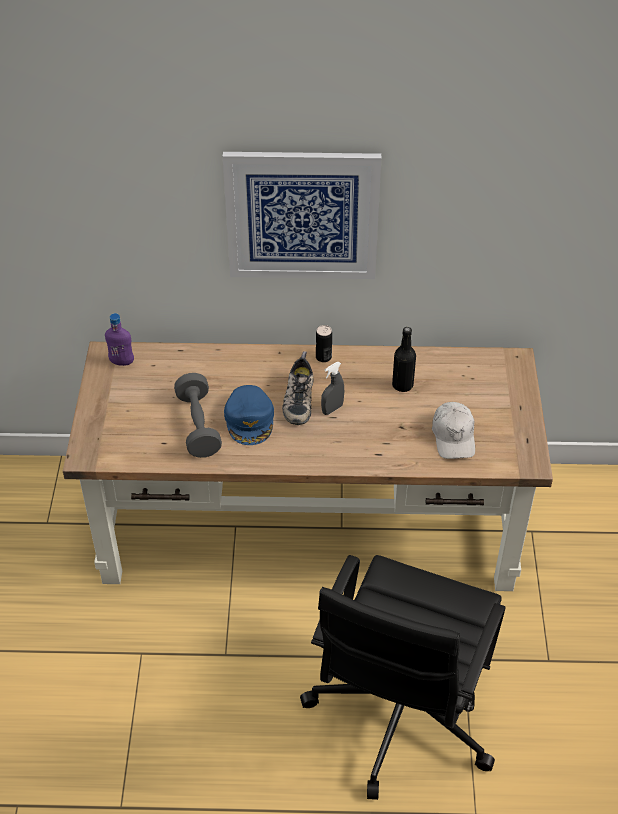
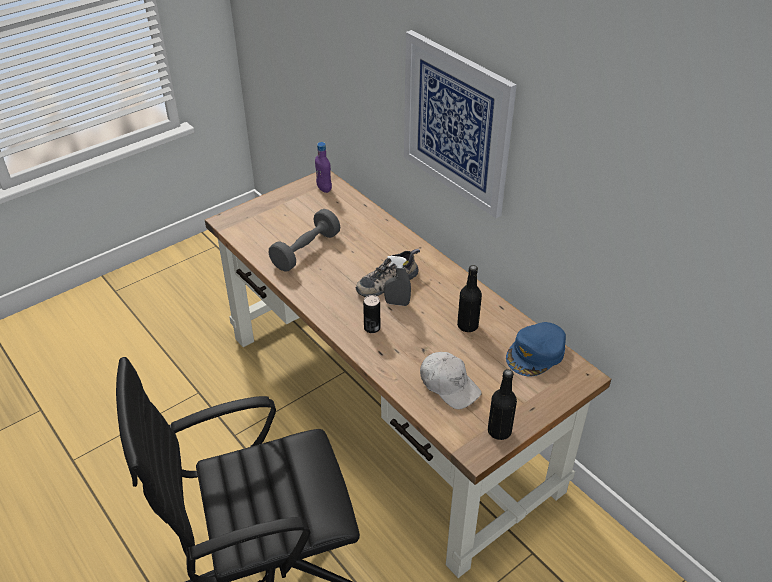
camera: 50 degrees right, 5 degrees down
(250, 419) = (339, 270): blue cap -> blue cap (536, 354)
(323, 357) = (443, 270): can -> can (372, 328)
(453, 436) = (449, 385): white cap -> white cap turned 90 degrees counterclockwise
(524, 439) = (499, 431): none -> black bottle

